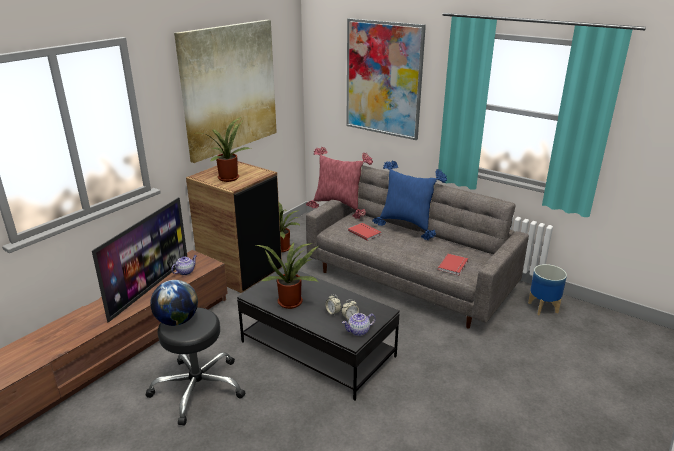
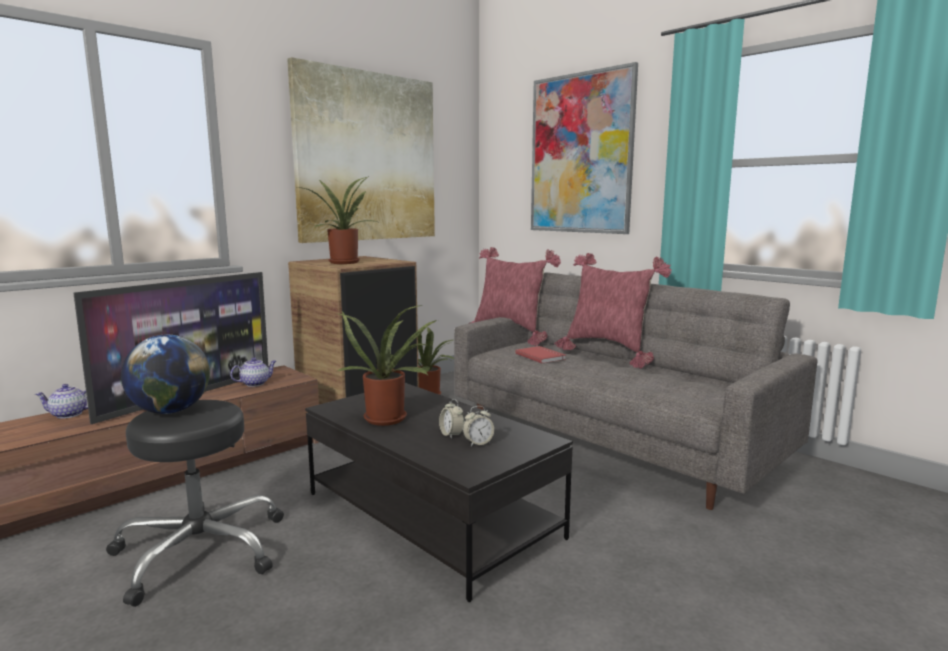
camera: 10 degrees right, 15 degrees down
(359, 331) = (487, 461): teapot -> teapot (69, 414)
(407, 229) = (608, 357): blue pillow -> red pillow
(454, 265) = (682, 394): red book -> none
(543, 307) = (854, 492): planter -> none

